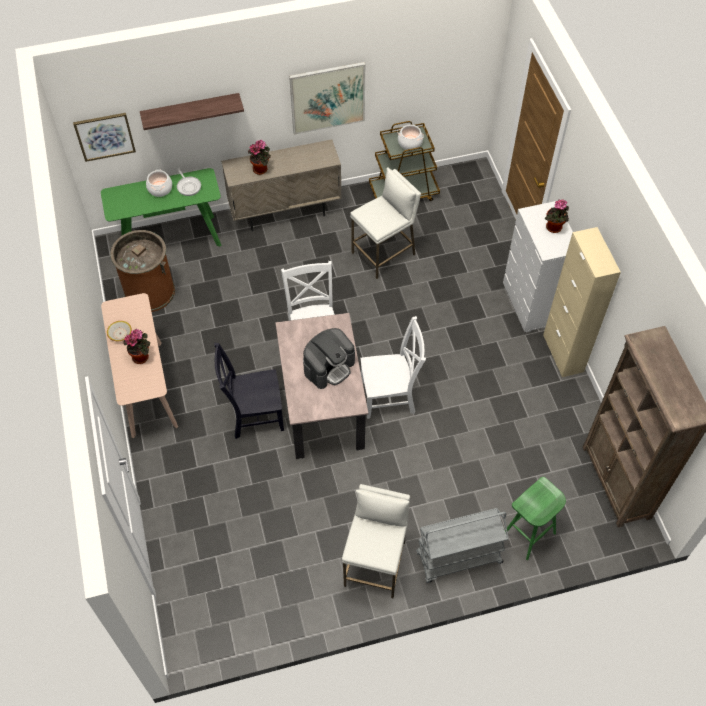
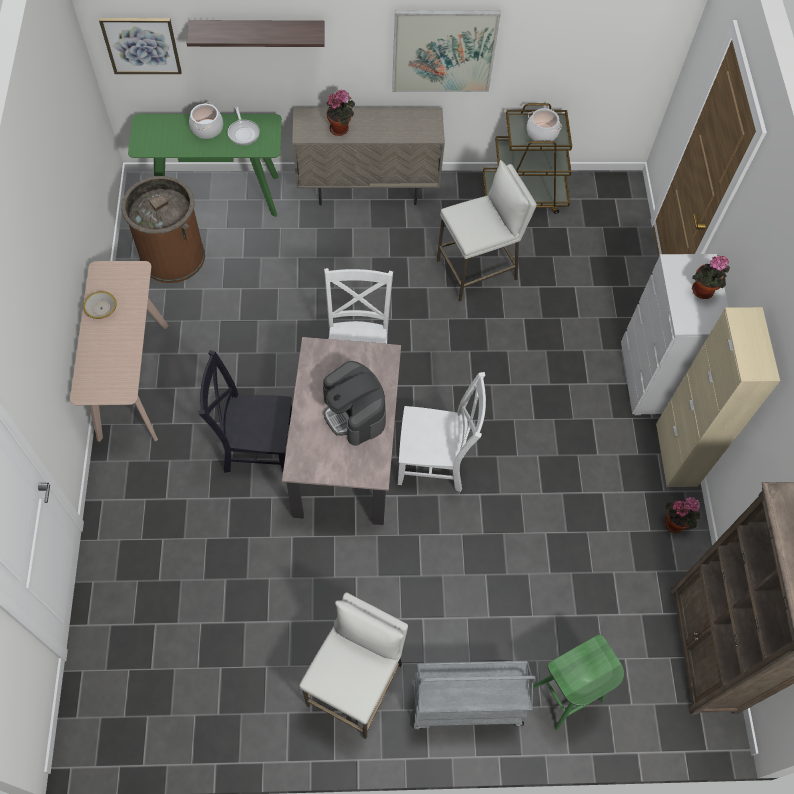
camera: 10 degrees right, 5 degrees up
(141, 356) = (119, 345): potted plant -> potted plant (675, 522)
(329, 366) = (354, 413): coffee machine -> coffee machine turned 90 degrees clockwise

